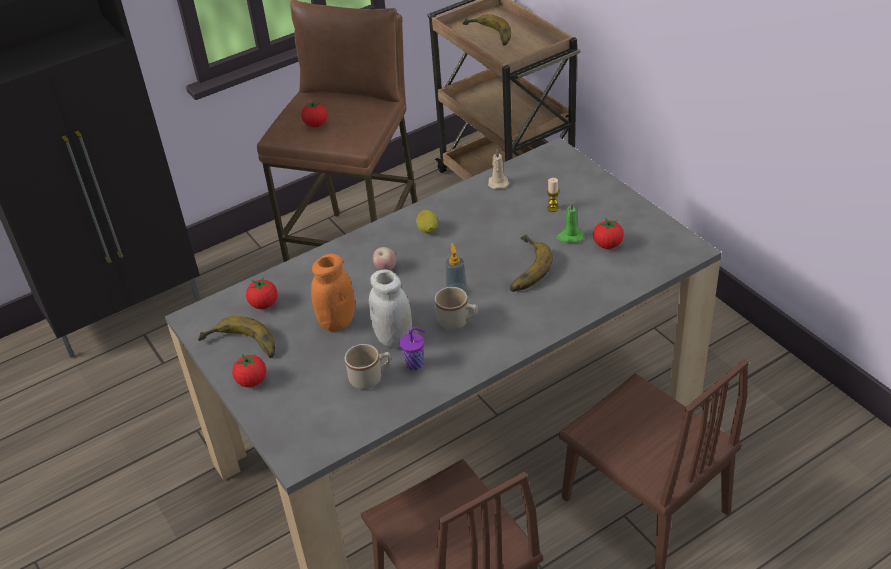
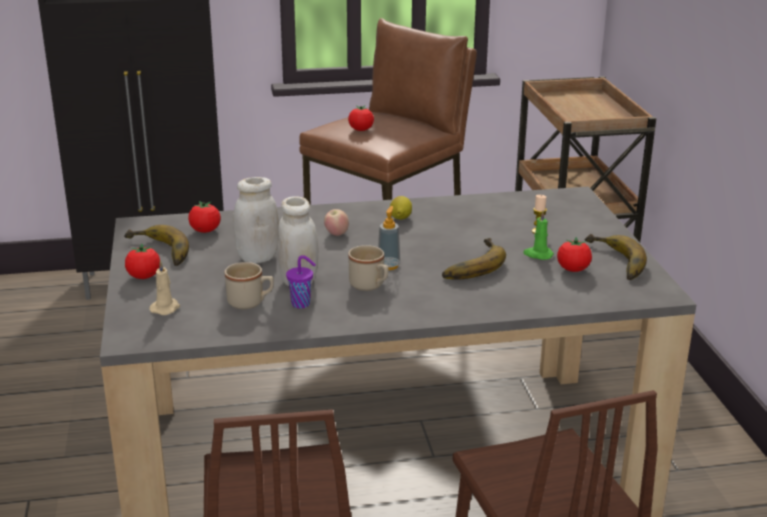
camera: 20 degrees right, 15 degrees down
(337, 321) = (258, 257): orange jar -> white jar
(487, 35) = (572, 105): banana -> banana (613, 262)
(498, 182) = (498, 202): beige candle -> beige candle (166, 308)

